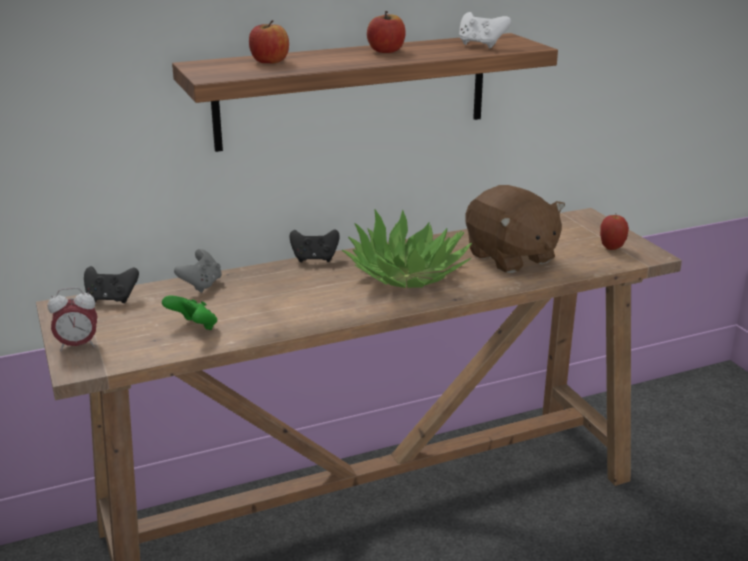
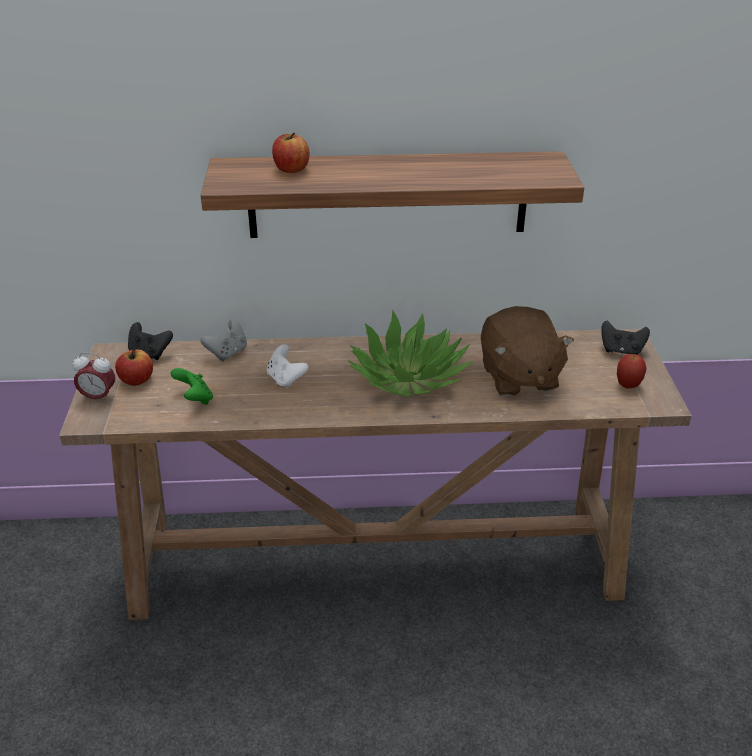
camera: 20 degrees right, 10 degrees up
(314, 259) = (338, 342): black game controller -> black game controller (621, 351)
(386, 51) = (410, 167): apple -> apple (137, 380)
(481, 45) = (511, 169): white game controller -> white game controller (286, 379)

